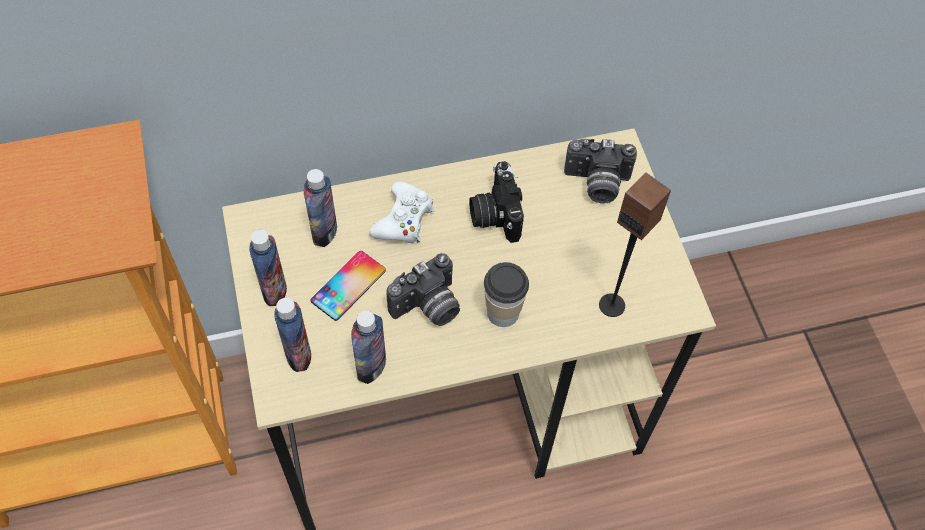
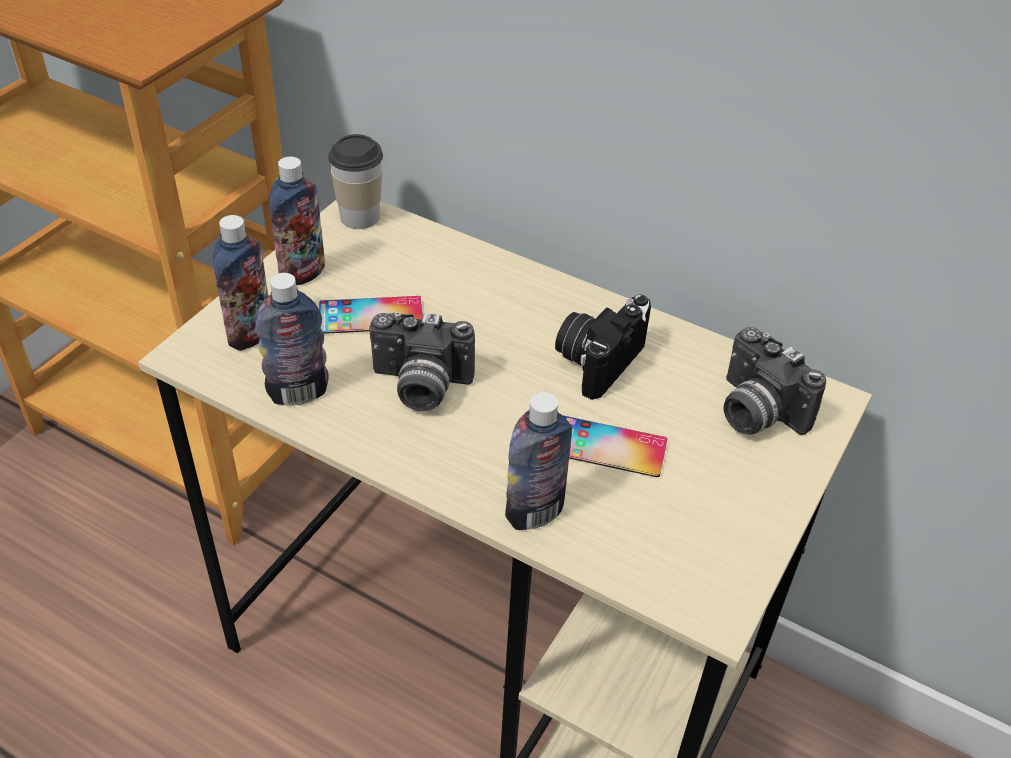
camera: 45 degrees right, 15 degrees down
(324, 232) = (409, 262): bottle -> bottle (534, 513)
(404, 220) = (496, 302): white game controller -> none
(502, 312) = (490, 448): cup -> cup (360, 217)
(554, 263) = (607, 446): none -> phone
(612, 305) = (625, 535): speaker -> none

